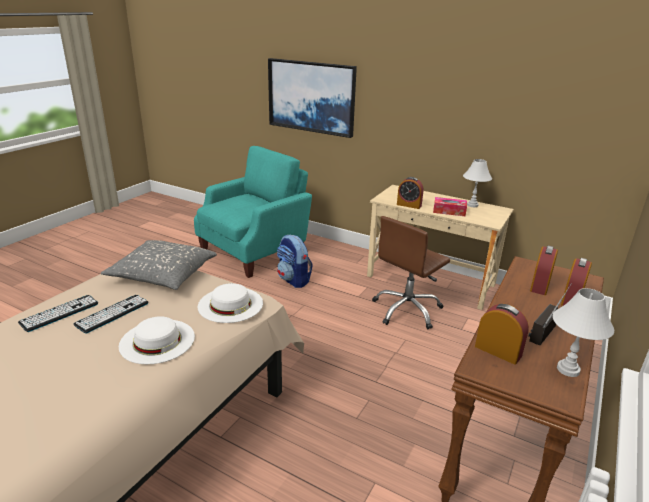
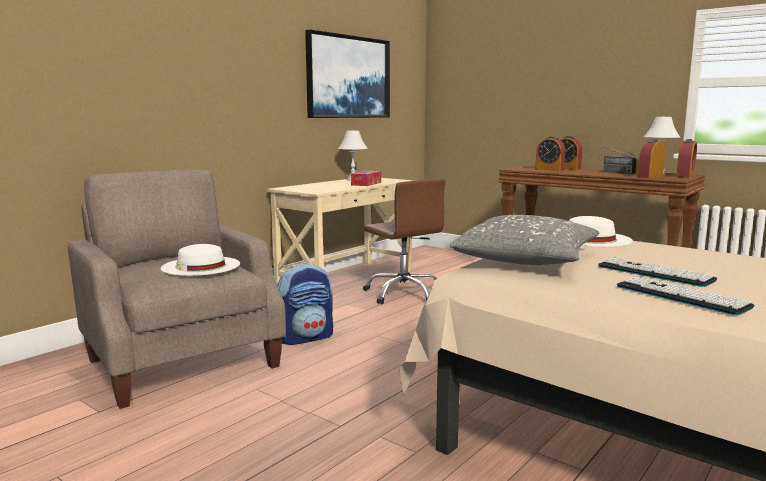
camera: 80 degrees left, 15 degrees down
(157, 341) = (693, 256): white hat -> white hat (201, 266)
(254, 251) = (181, 361): turquoise armchair -> beige armchair
(311, 97) = (136, 83): picture -> picture (348, 77)
(409, 205) = (341, 188): alarm clock -> alarm clock (685, 176)

